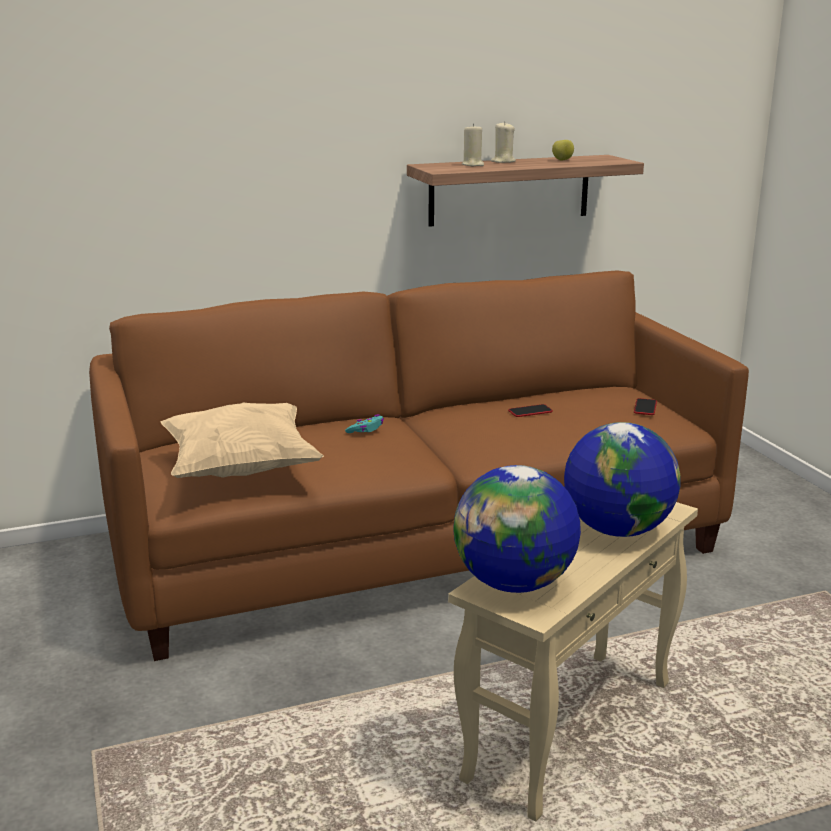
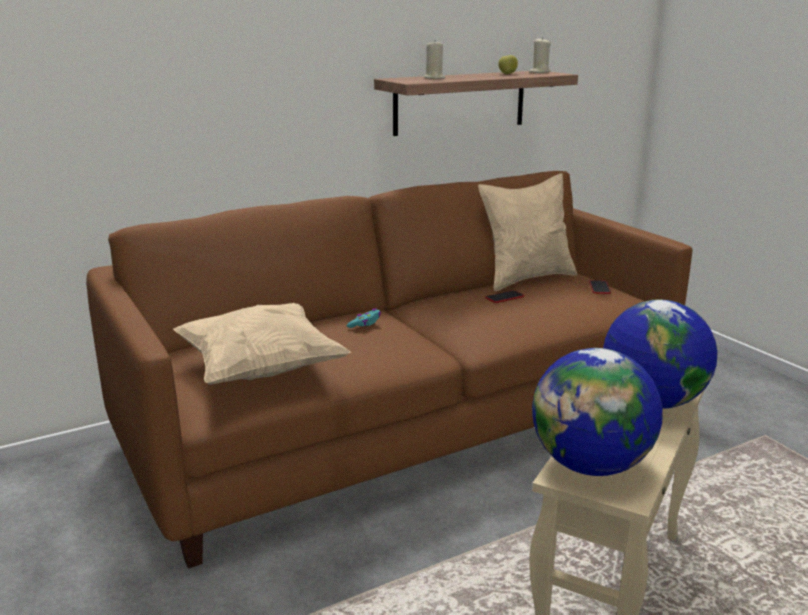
camera: 10 degrees left, 0 degrees up
(503, 161) = (457, 75): beige candle -> beige candle (539, 72)
(568, 391) = (526, 278): none -> beige pillow

